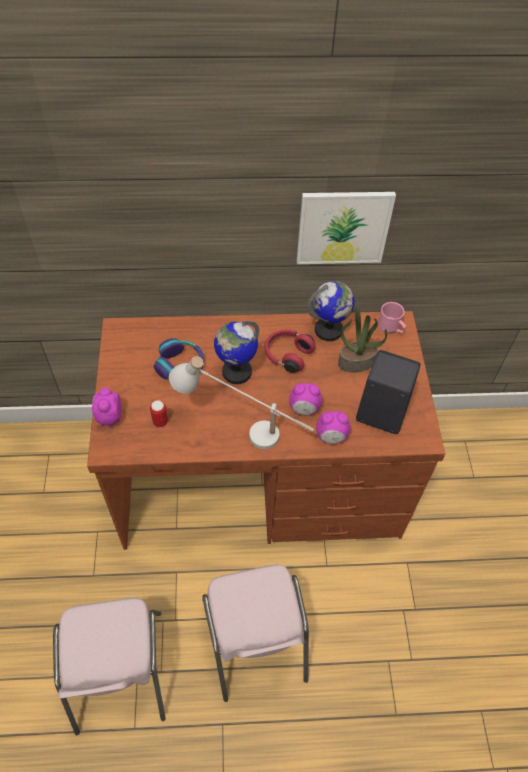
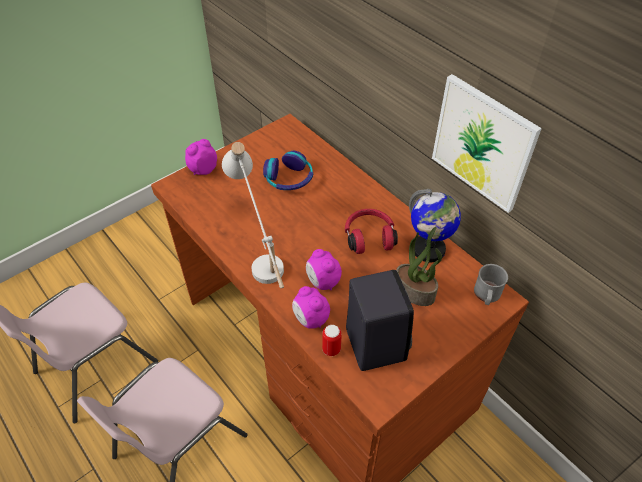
camera: 55 degrees right, 5 degrees down
(160, 421) = (224, 199): can -> can (331, 349)
(236, 372) = (316, 215): globe -> none
(391, 327) = (486, 295): pink mug -> grey mug

